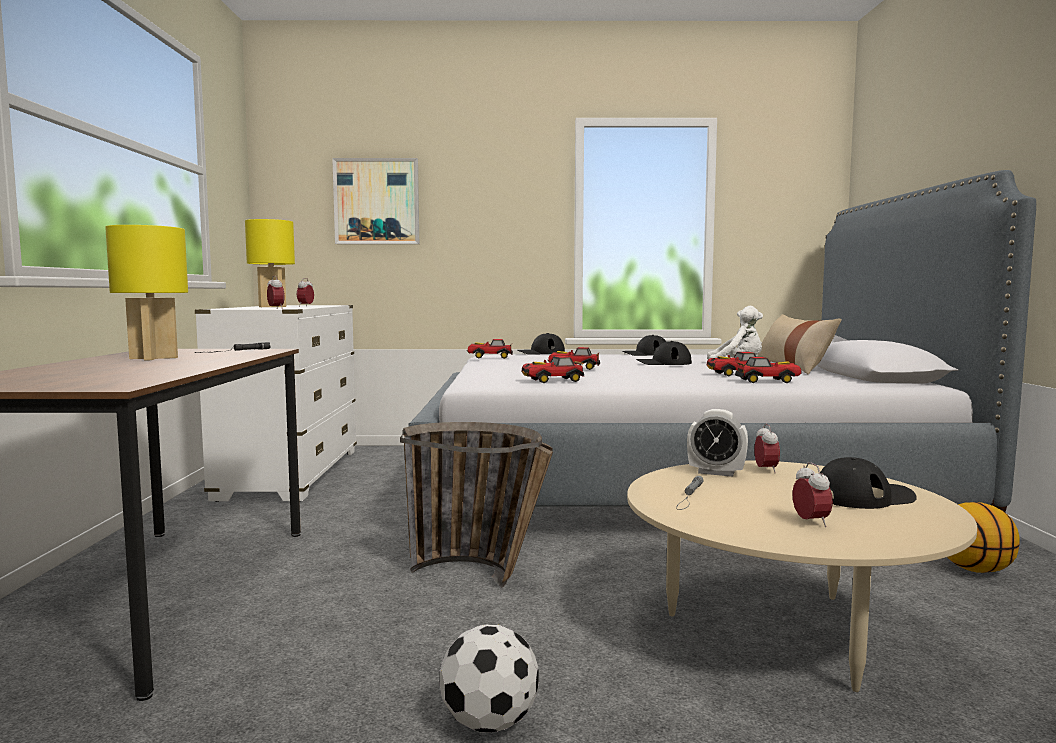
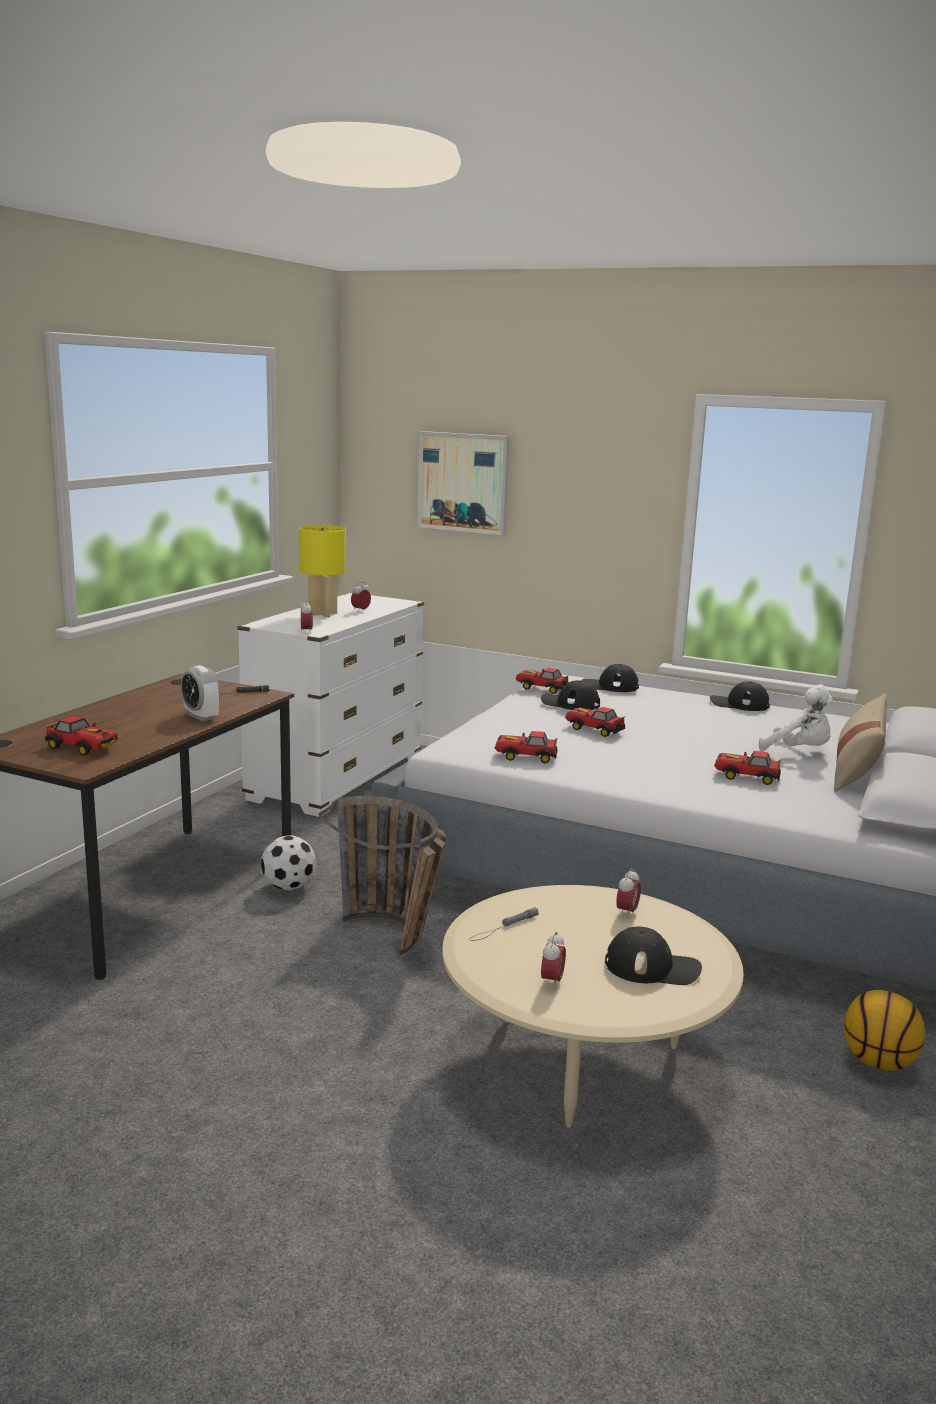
camera: 25 degrees right, 10 degrees up
(152, 358) = (160, 704): yellow table lamp -> none
(488, 722) = (282, 1061): football -> football (288, 886)
(663, 363) = (711, 735): black cap -> black cap (570, 703)
(716, 472) = (575, 904): alarm clock -> alarm clock (201, 717)
(768, 381) = (750, 799): toy car -> toy car (82, 748)

